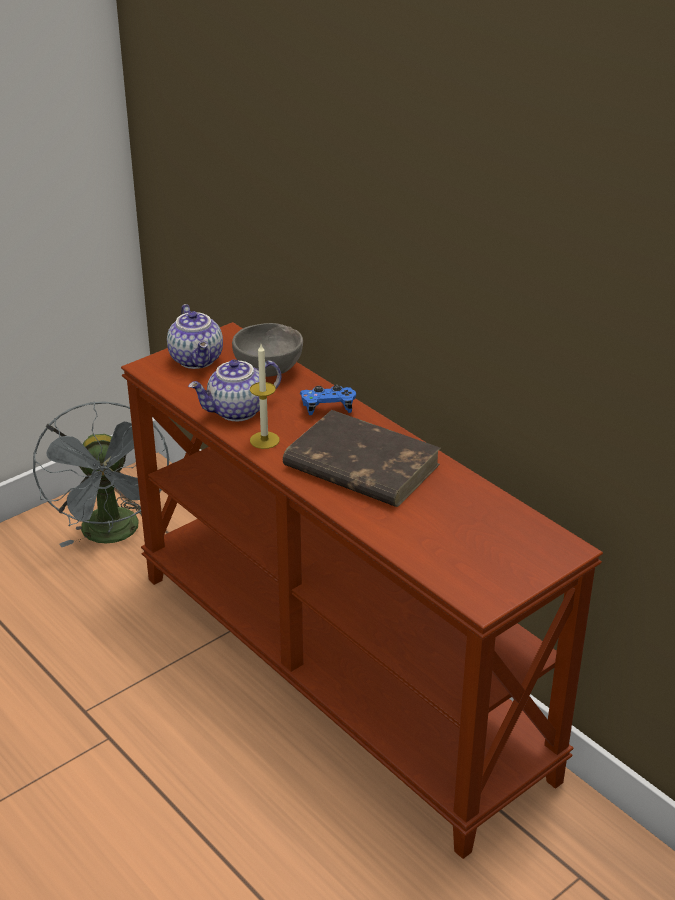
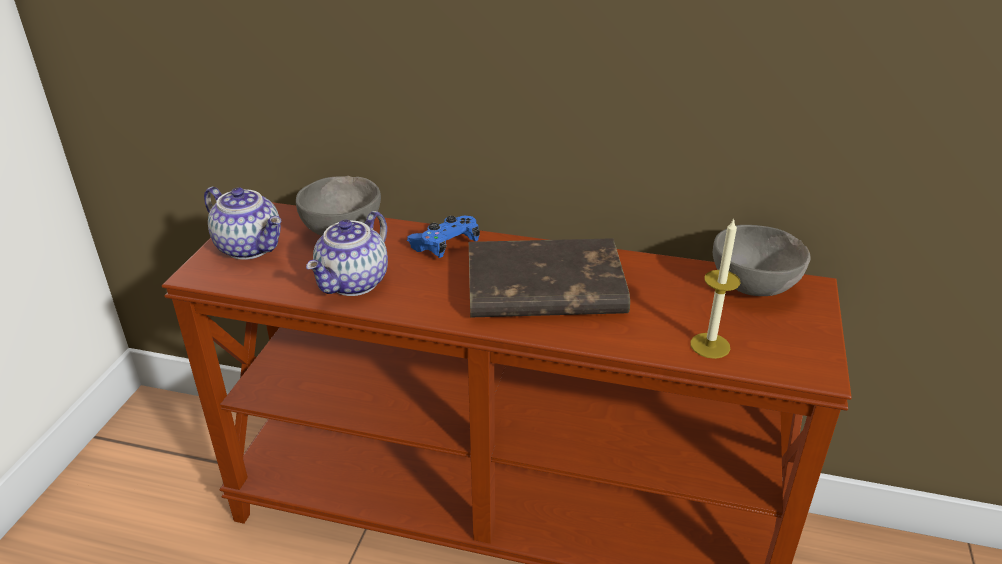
camera: 35 degrees left, 0 degrees up
(113, 535) = (156, 491): grey fan -> none
(264, 440) = (417, 301): candle -> candle (710, 345)
(520, 530) = (754, 288): none -> grey bowl

